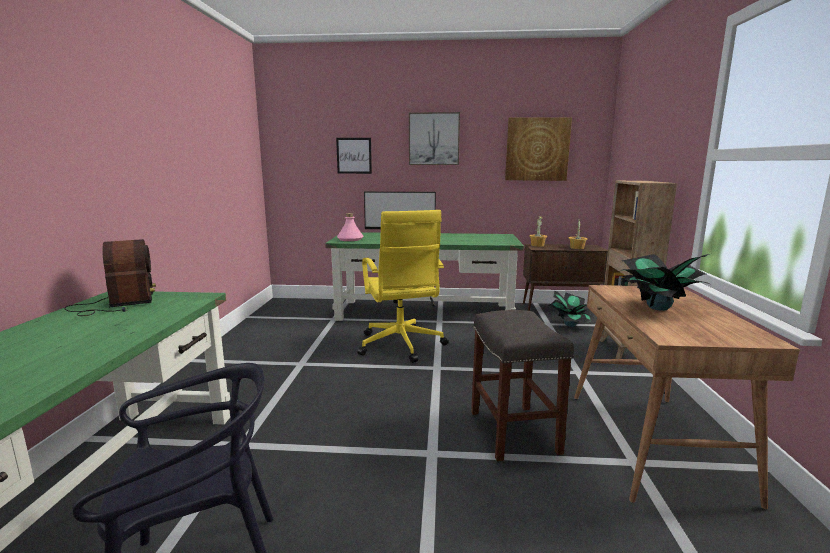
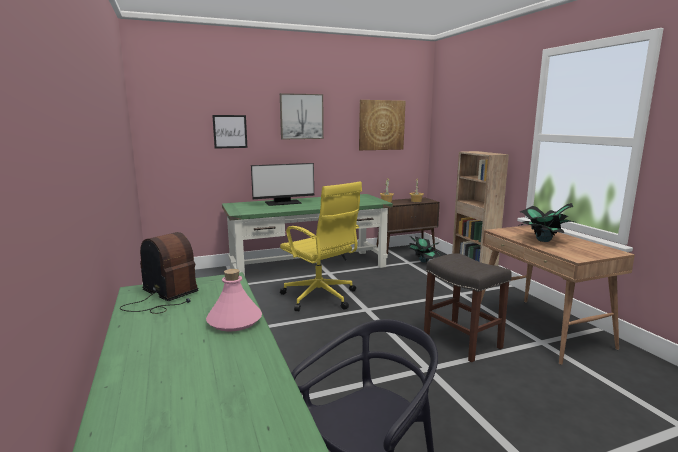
camera: 25 degrees left, 0 degrees up
(350, 239) = (245, 210): pink bottle -> pink bottle (234, 321)

